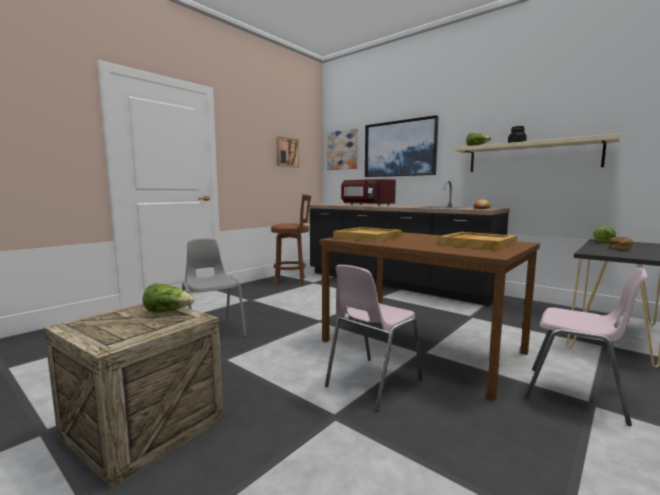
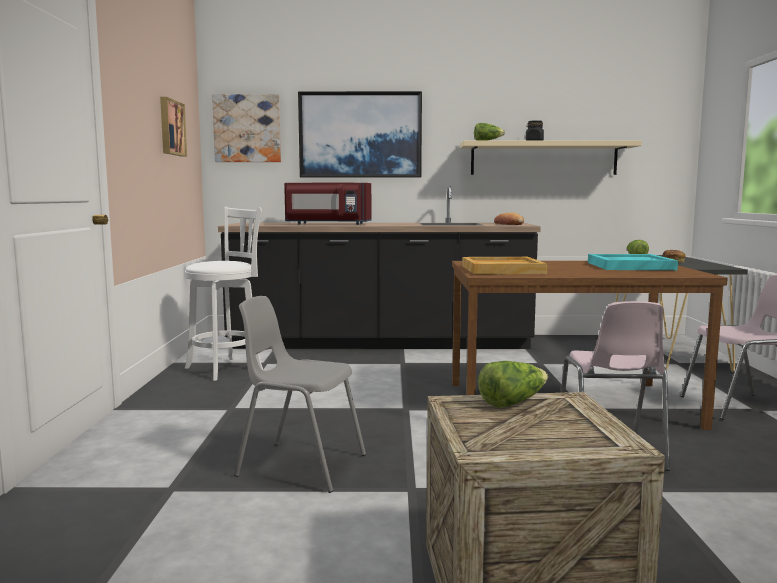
camera: 40 degrees left, 0 degrees up
(292, 281) = (228, 368): brown stool -> white stool
(477, 243) = (629, 266): beige tray -> turquoise tray

